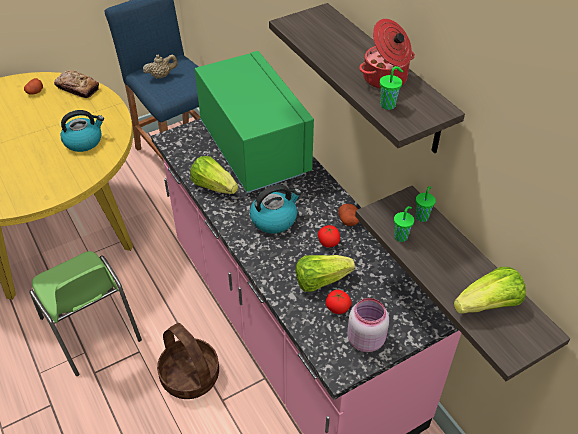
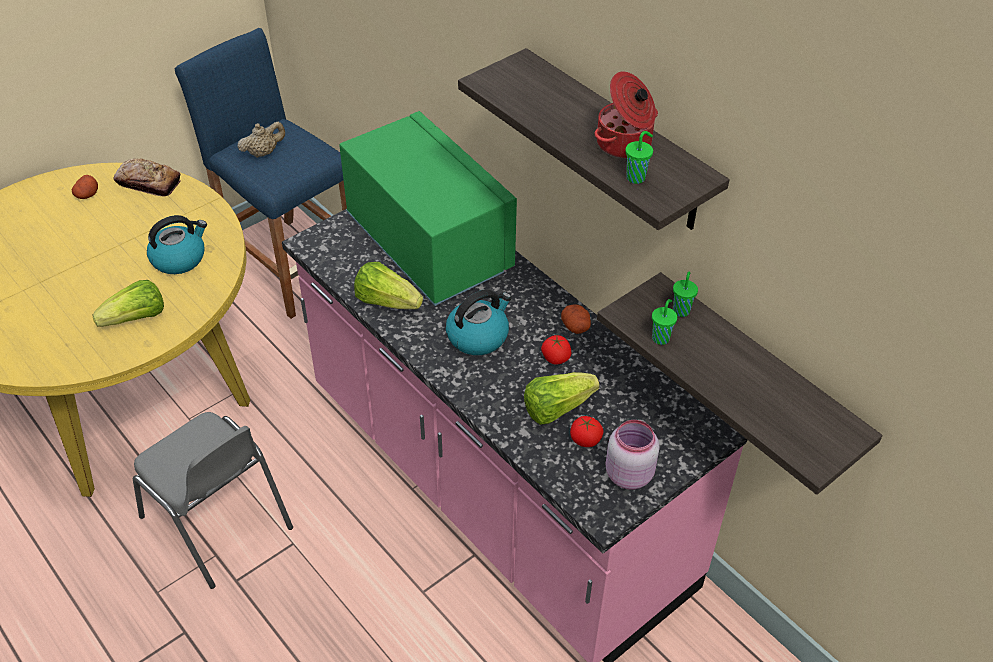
camera: 10 degrees left, 0 degrees up
(91, 330) = (218, 523): green chair -> grey chair
(190, 376) = (372, 566): basket -> none
(488, 305) = (781, 408): lettuce -> lettuce (136, 318)

